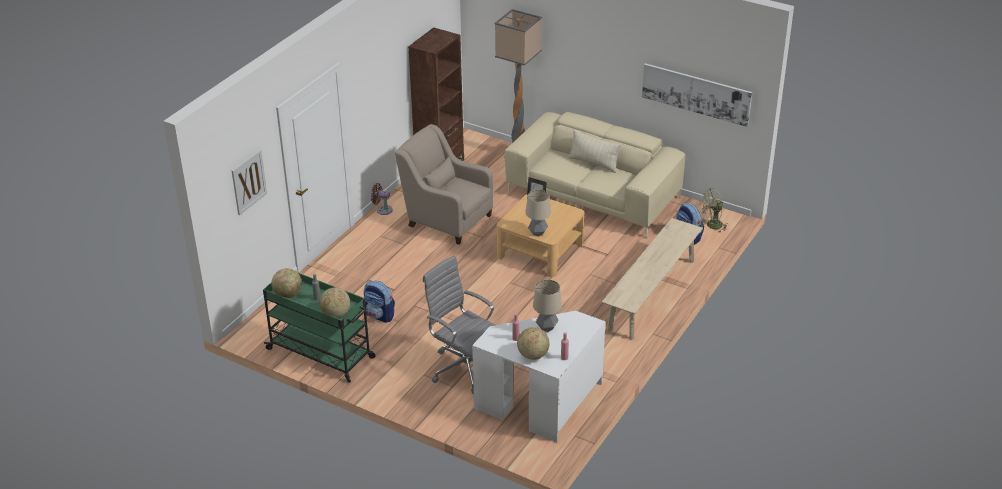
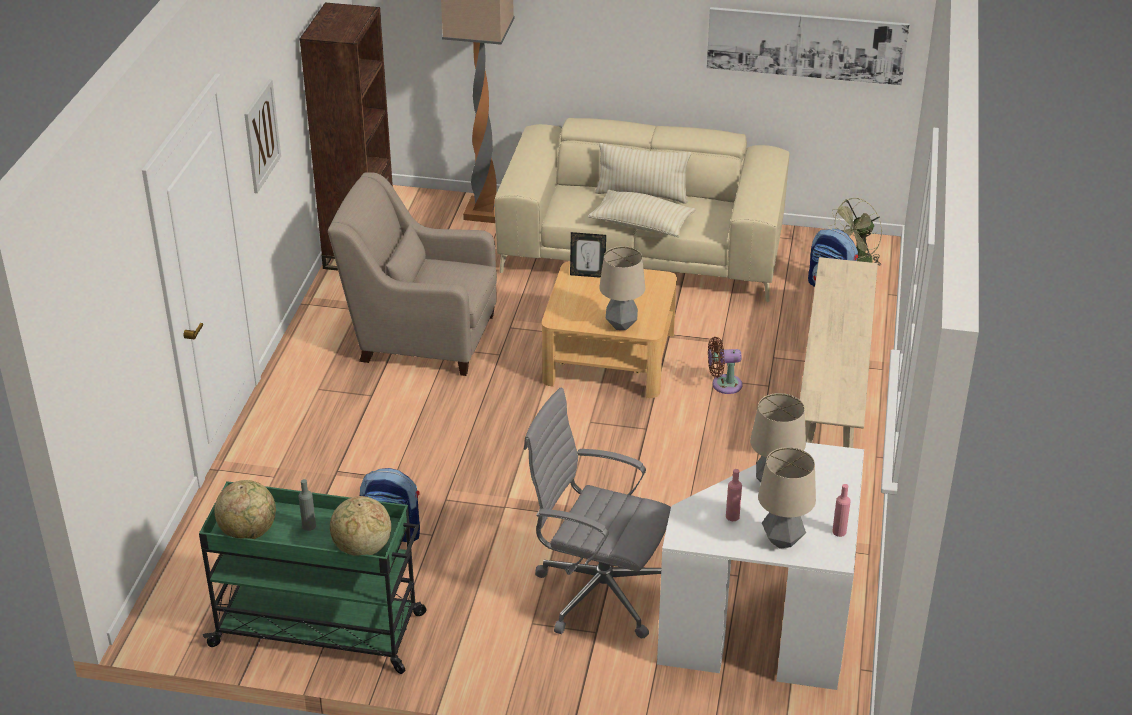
camera: 20 degrees left, 0 degrees up
(248, 182) = (119, 327): picture -> picture (261, 135)
(382, 210) = (299, 343): brown fan -> brown fan (723, 384)
(533, 355) = (782, 540): globe -> table lamp
(583, 180) = (642, 225): none -> beige pillow

